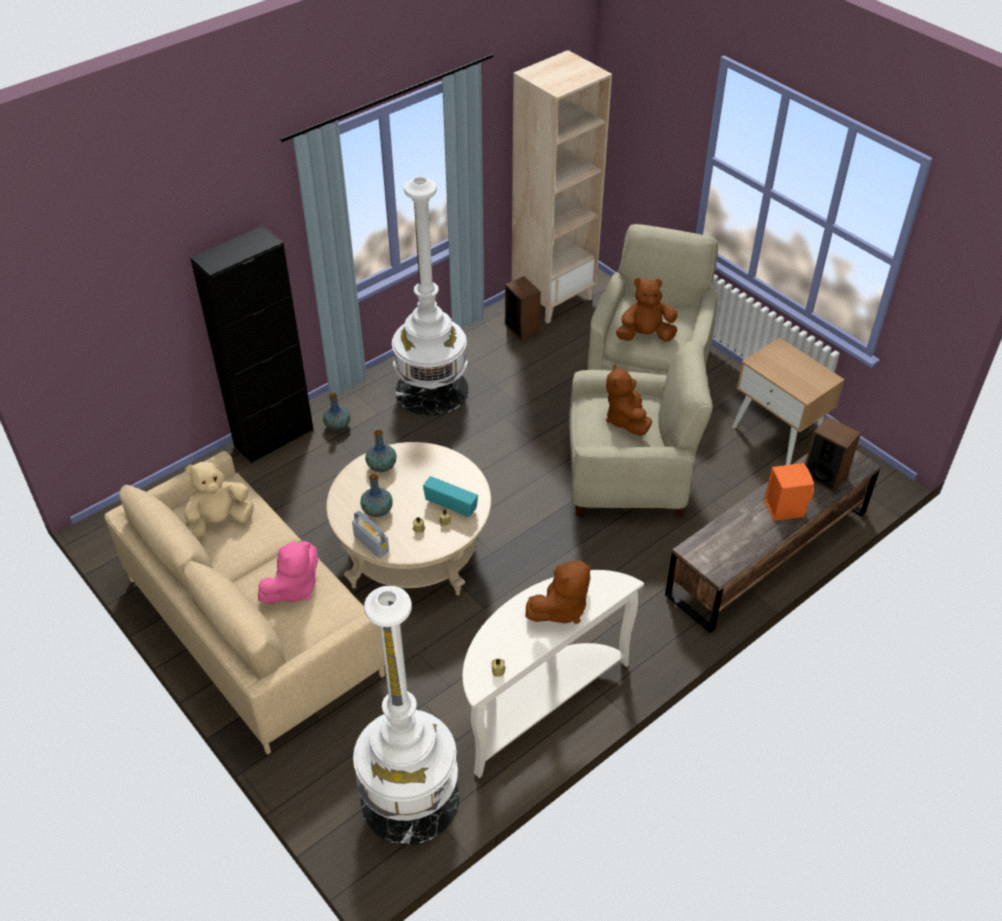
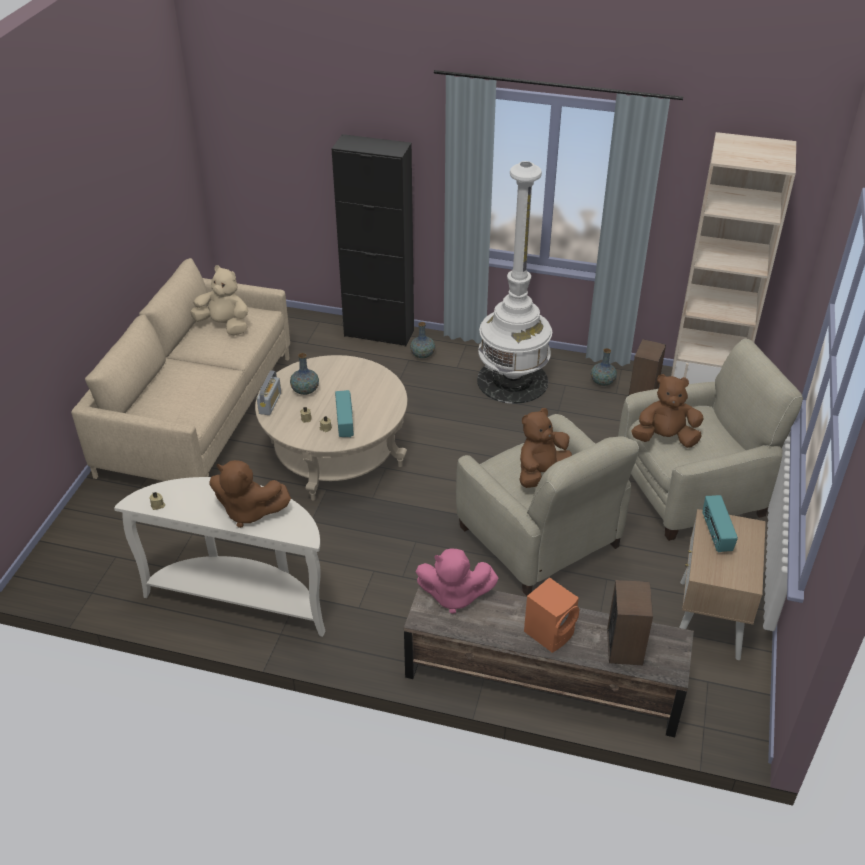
camera: 55 degrees right, 5 degrees down
(293, 588) = (191, 386): pink plush toy -> pink plush toy (454, 595)
(382, 466) = (352, 371): vase -> vase (602, 382)
(409, 798) = (101, 568): white floor lamp -> none
(645, 336) = (665, 438): brown plush toy -> brown plush toy turned 45 degrees counterclockwise
(774, 367) = (716, 534): none -> radio

